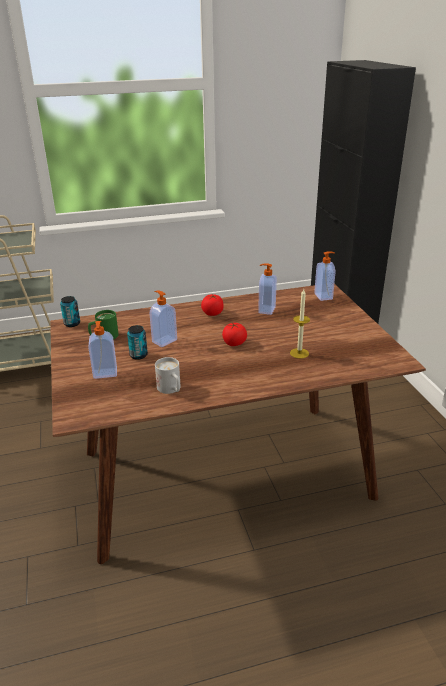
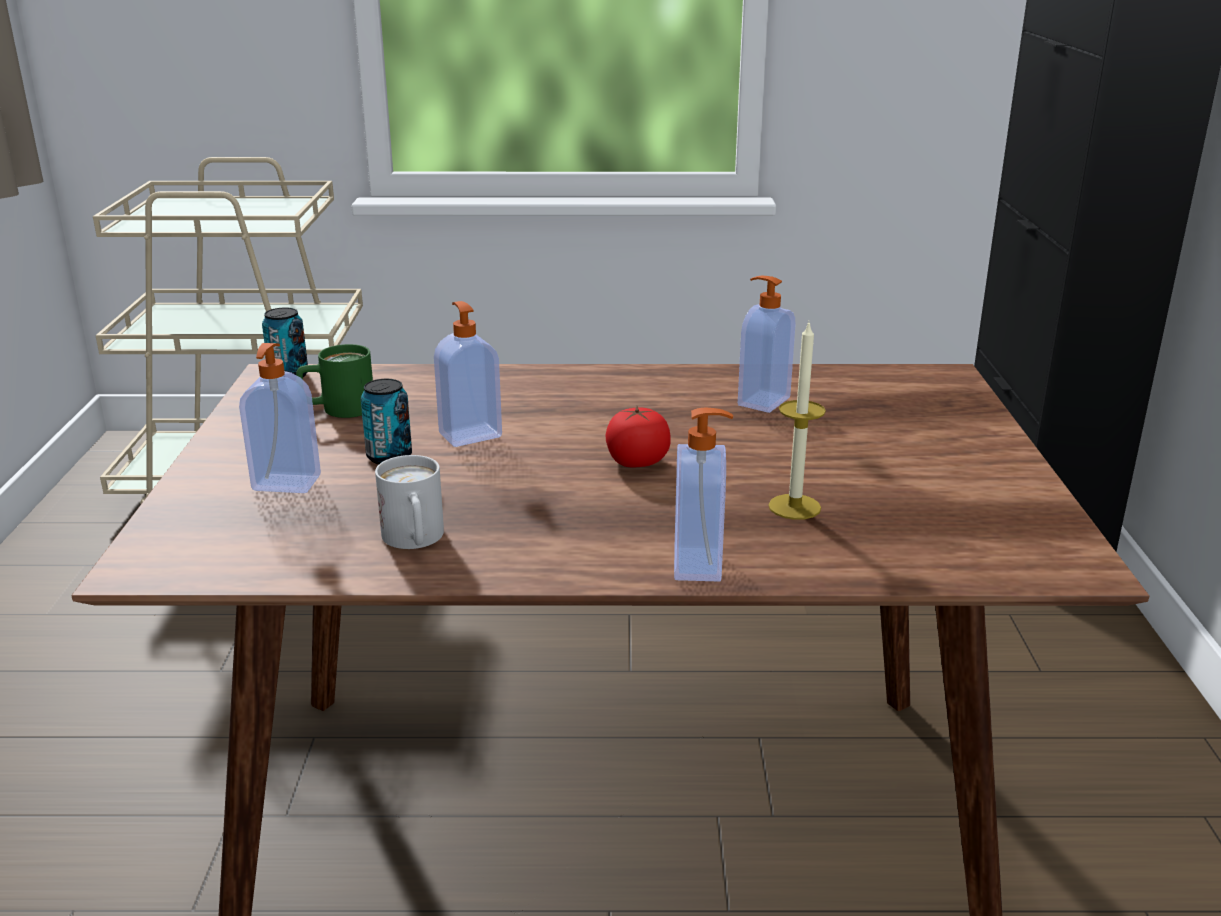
camera: 15 degrees right, 5 degrees down
(212, 313) = (623, 393): tomato -> none
(324, 296) = (931, 390): soap dispenser -> soap dispenser (700, 565)

